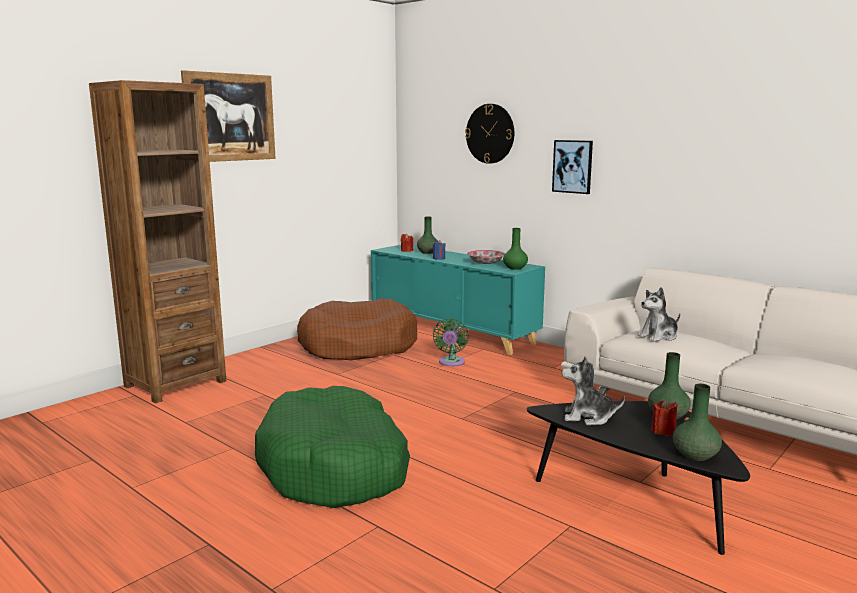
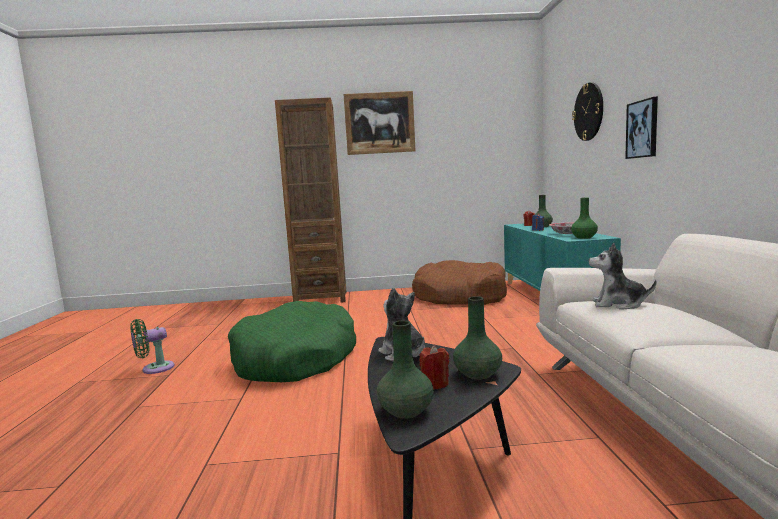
camera: 45 degrees right, 5 degrees down
(451, 363) = (503, 318): green fan -> green fan (154, 369)

